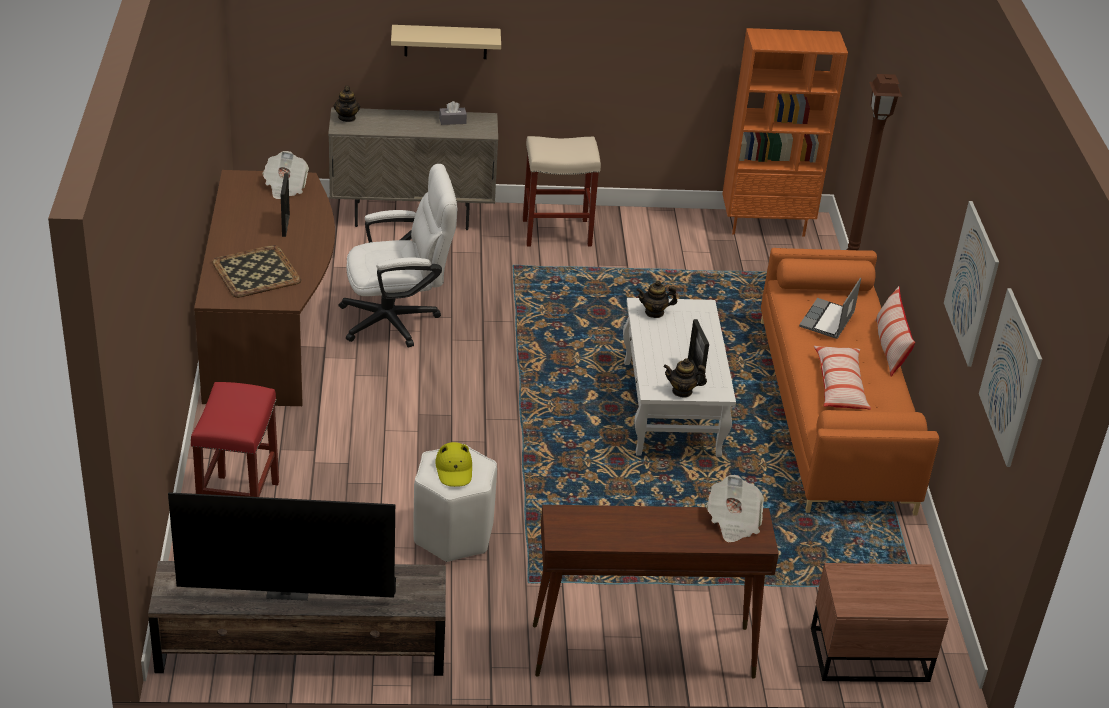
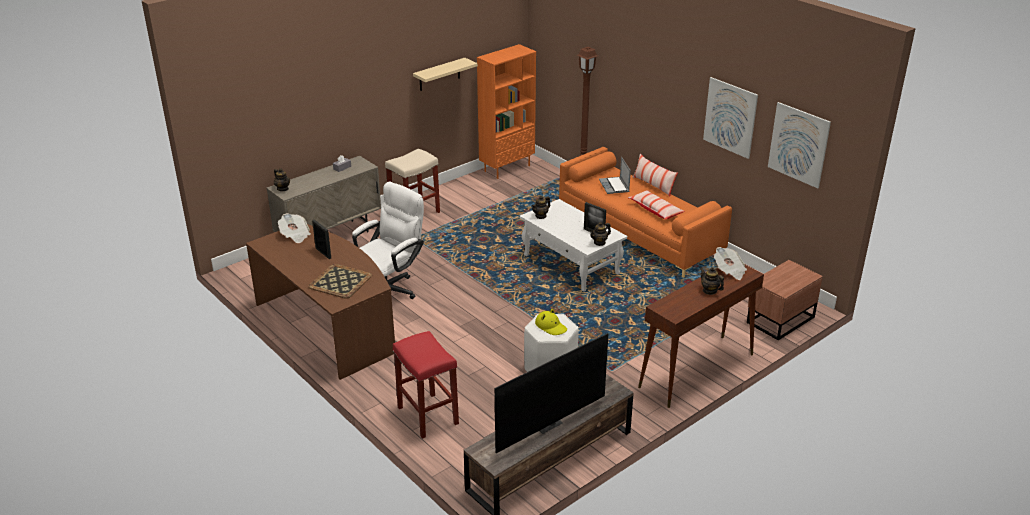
camera: 35 degrees left, 5 degrees down
(445, 41) = (324, 120): beige shelf -> beige shelf (439, 74)
(661, 533) = (709, 291): none -> teapot

